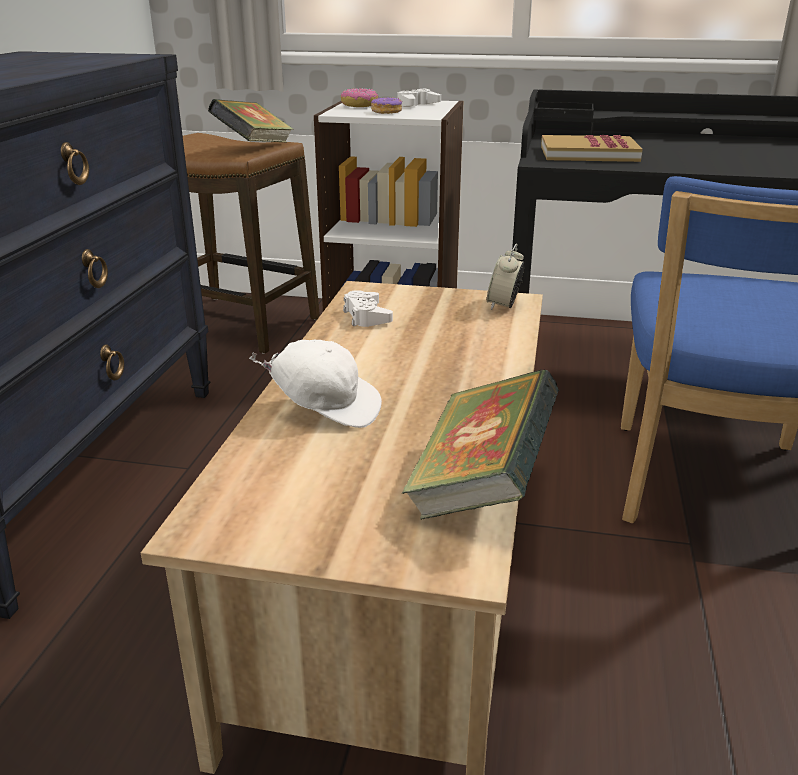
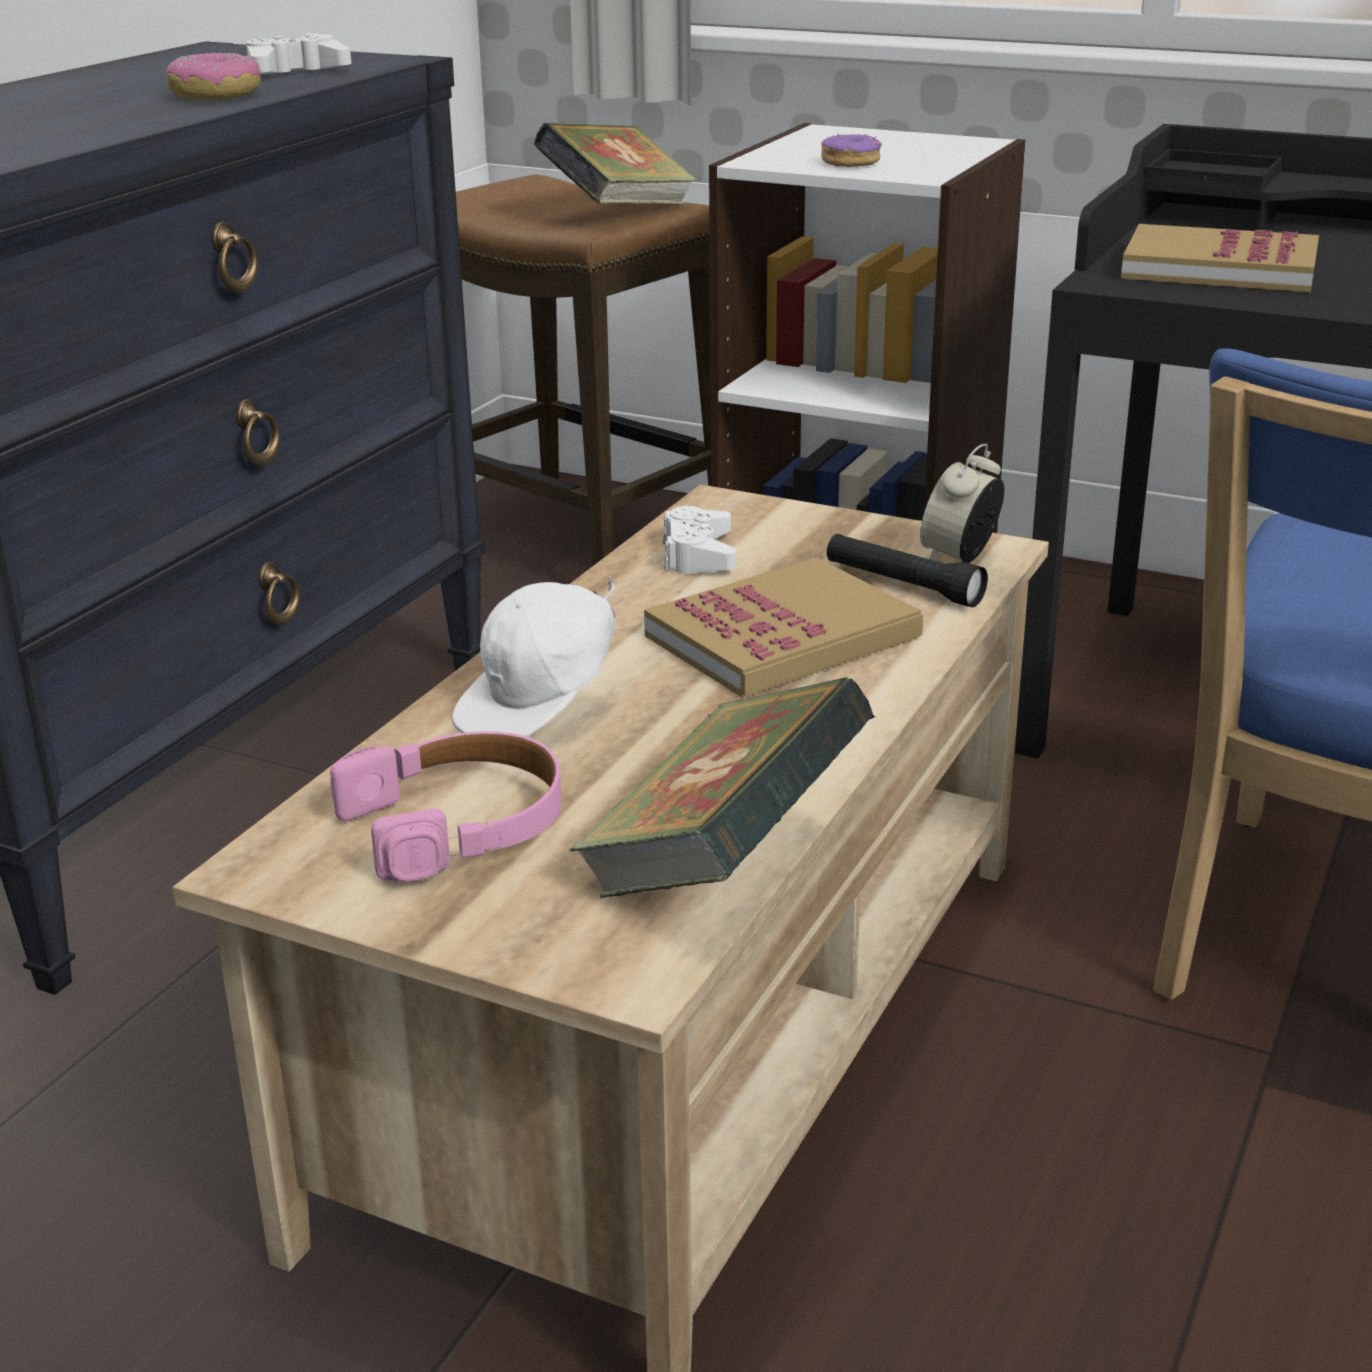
camera: 15 degrees right, 0 degrees up
(309, 485) = (457, 824): none -> pink headphones
(325, 409) = (543, 708): white cap -> white cap turned 105 degrees clockwise
(359, 105) = (811, 144): donut -> donut (215, 95)
(417, 105) = (923, 148): white game controller -> white game controller (296, 71)
(437, 355) = (782, 637): none -> book
(484, 322) = (903, 585): none -> black flashlight

